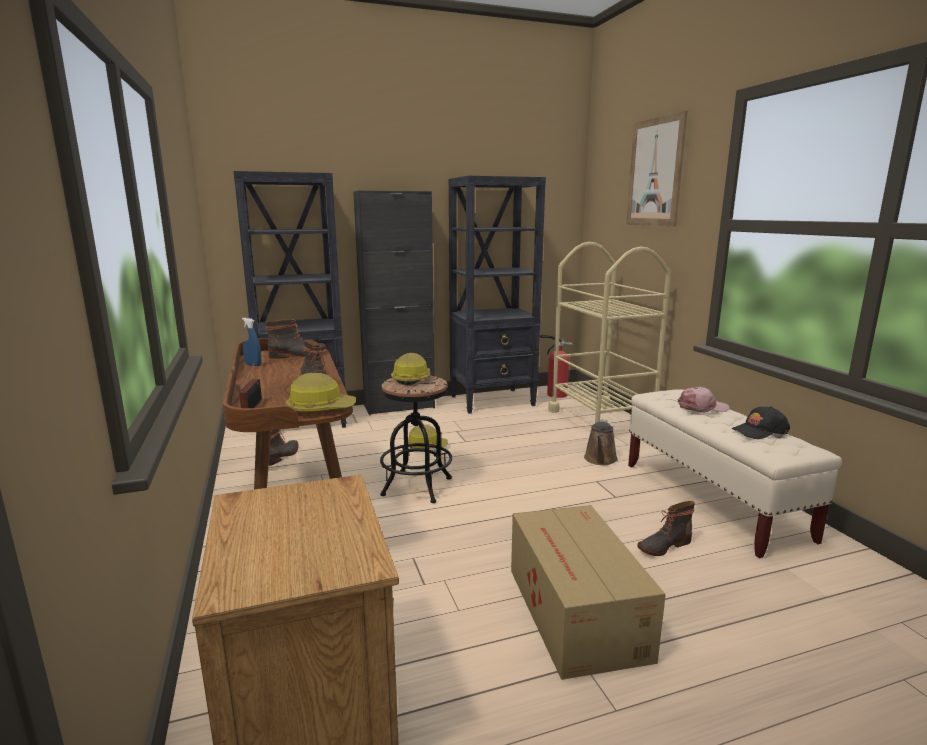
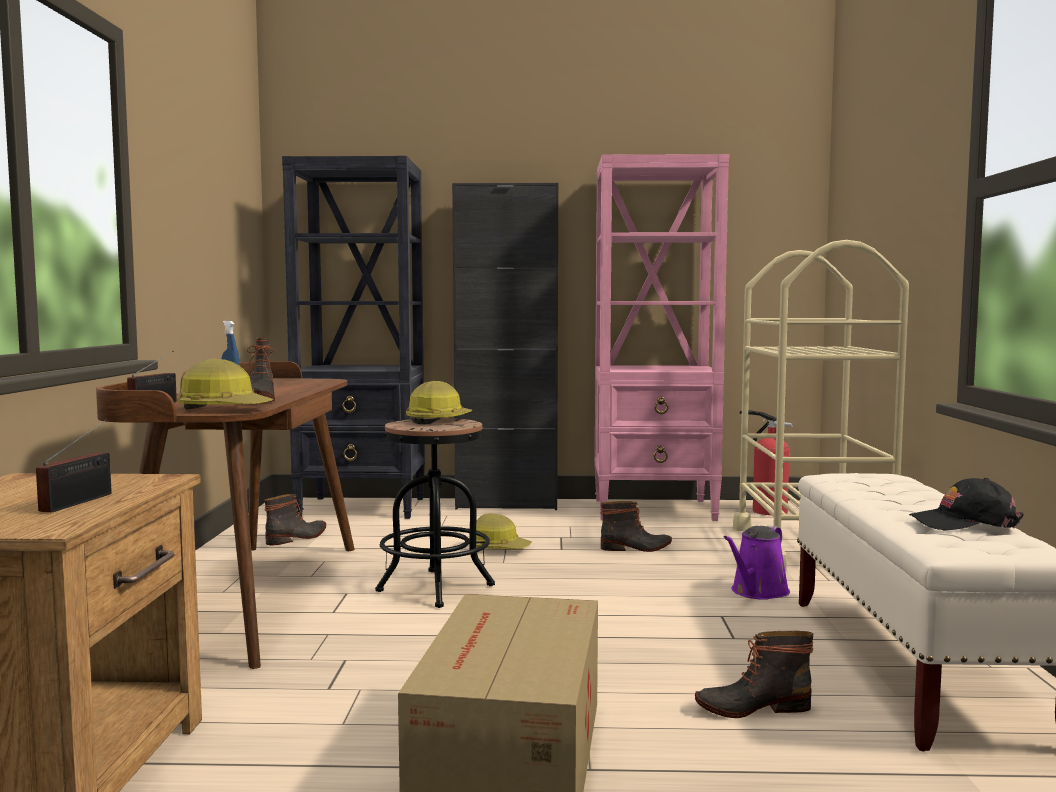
camera: 20 degrees right, 10 degrees down
(298, 355) = (301, 381): boot -> boot (636, 548)
(334, 526) = (81, 501): none -> radio
(493, 401) = (655, 510): black bookcase -> pink bookcase
(600, 460) = (757, 592): brown watering can -> purple watering can
(655, 172) = (897, 130): picture -> none
(702, 407) = (900, 493): pink cap -> none

